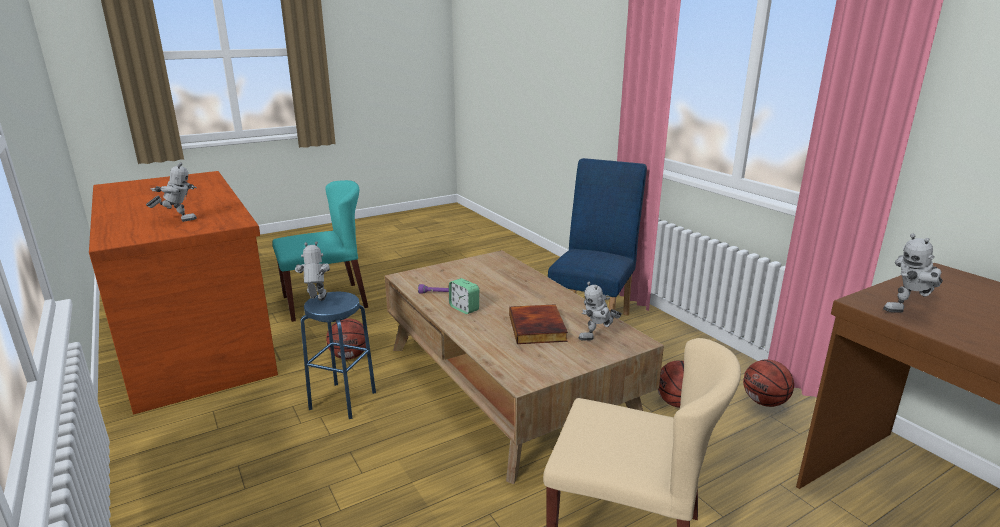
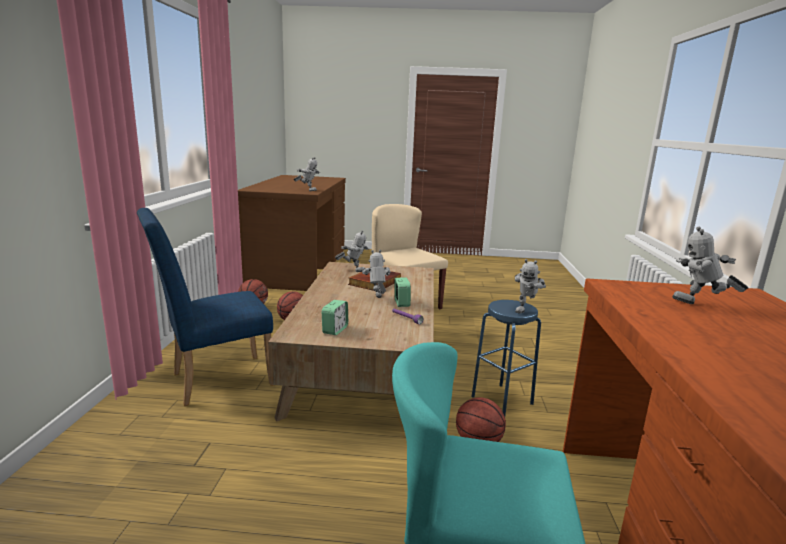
camera: 145 degrees left, 5 degrees down
(475, 268) = (335, 330): none -> alarm clock
(494, 305) = (377, 299): none -> toy robot

